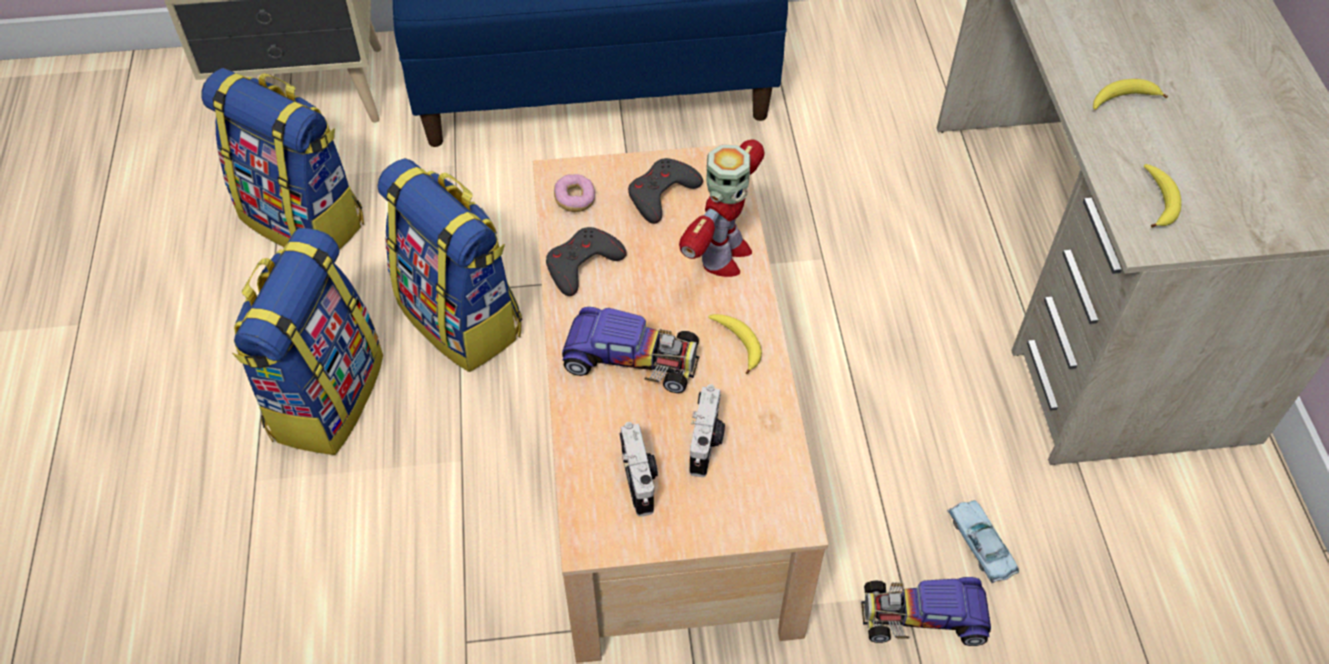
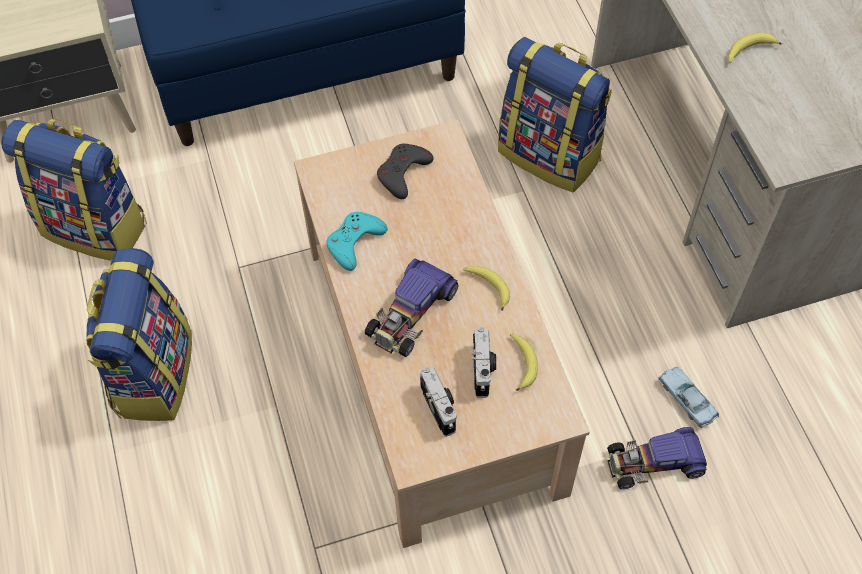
camera: 10 degrees left, 5 degrees up
(462, 318) = (248, 289): backpack -> backpack (550, 155)
(575, 200) = (335, 189): donut -> none
(582, 264) = (354, 242): grey game controller -> turquoise game controller
(632, 358) = (411, 312): toy car -> toy car turned 120 degrees clockwise
(724, 256) = (463, 217): toy robot -> none
(1159, 201) = (789, 130): banana -> banana (523, 363)

